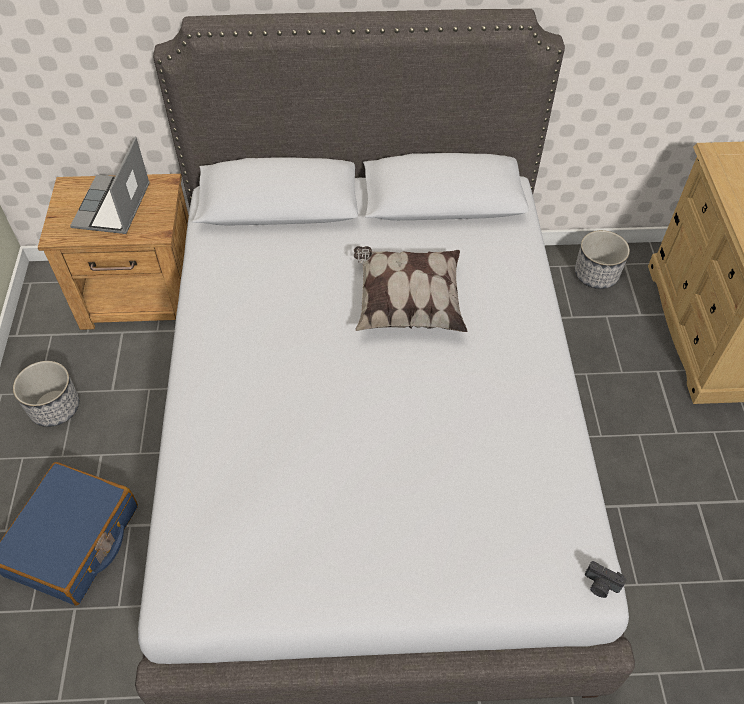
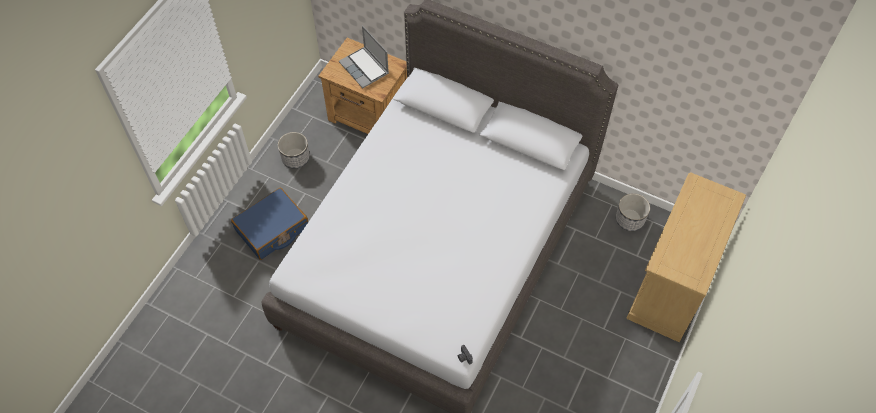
camera: 30 degrees right, 5 degrees up
(113, 207) = (365, 68): laptop -> laptop turned 75 degrees counterclockwise
(407, 304) = (471, 190): pillow -> none

